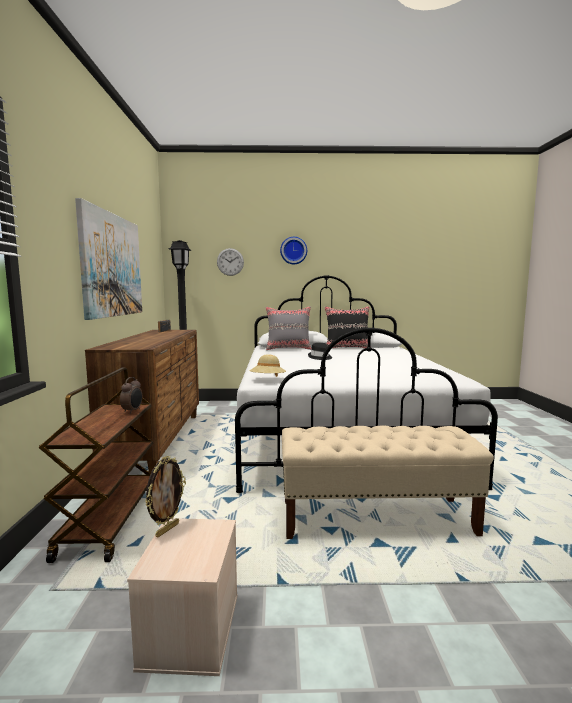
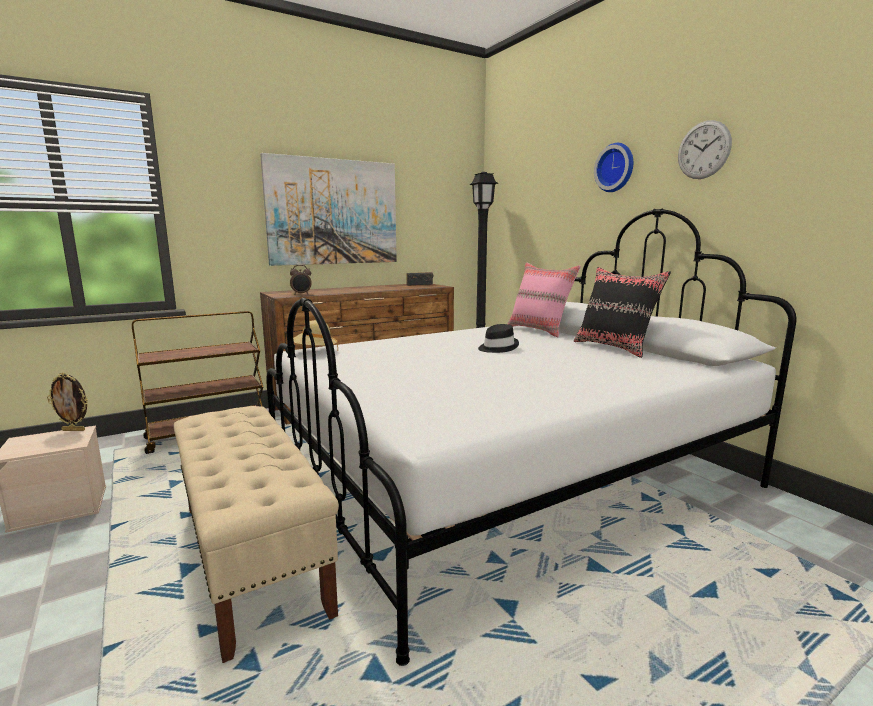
camera: 60 degrees right, 5 degrees up
(132, 411) = (230, 350): alarm clock -> alarm clock (301, 294)
(230, 262) = (539, 195): wall clock -> wall clock (703, 150)
(288, 349) = (539, 330): grey pillow -> pink pillow

